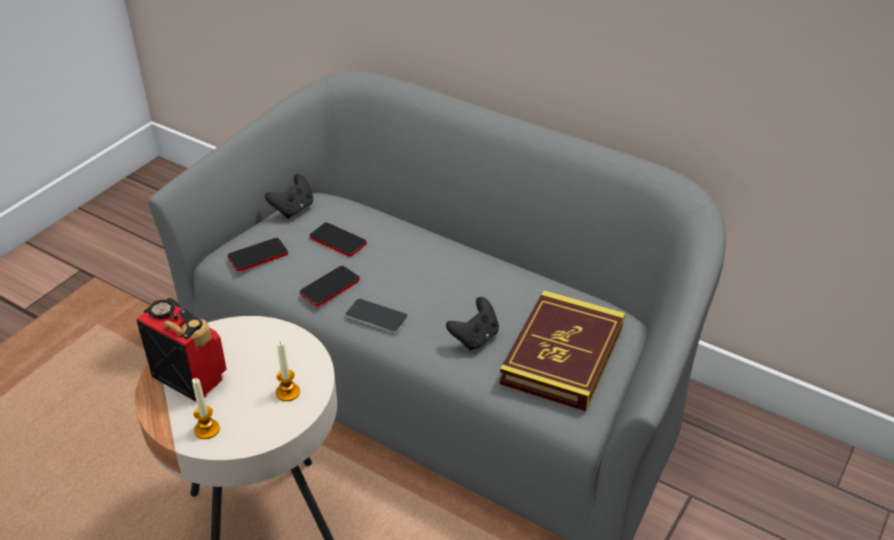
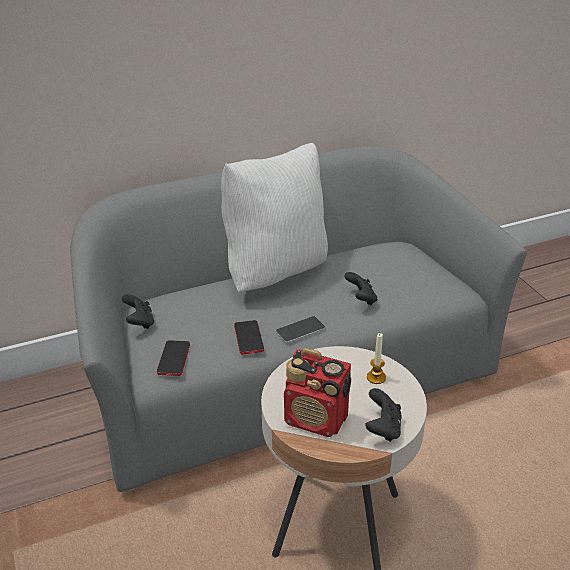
camera: 55 degrees left, 5 degrees down
(189, 376) = (316, 420): radio -> radio turned 135 degrees counterclockwise
(207, 429) = (383, 428): candle -> black game controller
(338, 240) = (202, 316): phone -> none
(463, 252) = (276, 271): none -> white pillow
(562, 355) = (406, 275): book -> none

